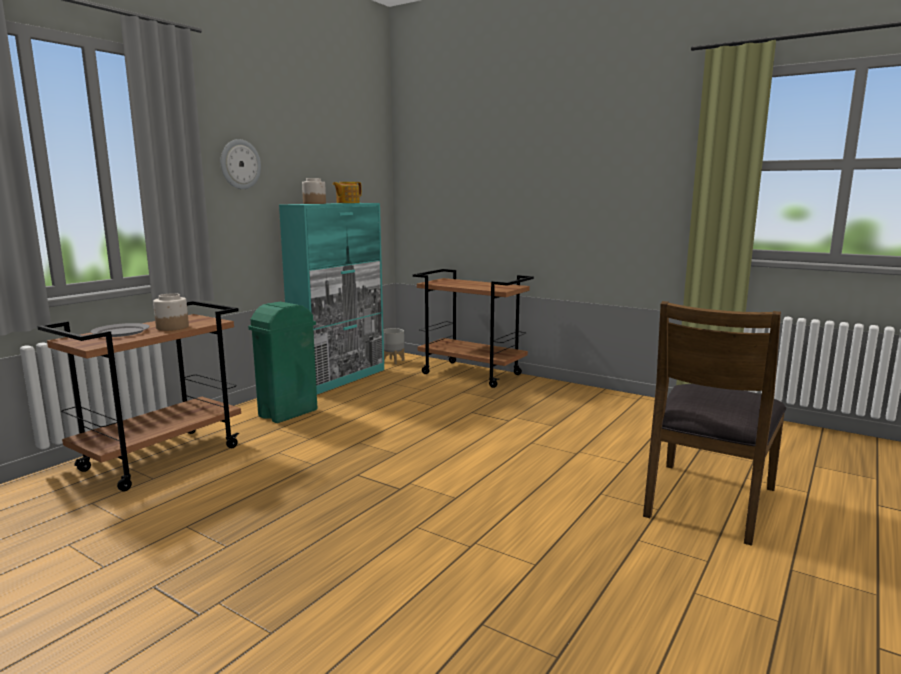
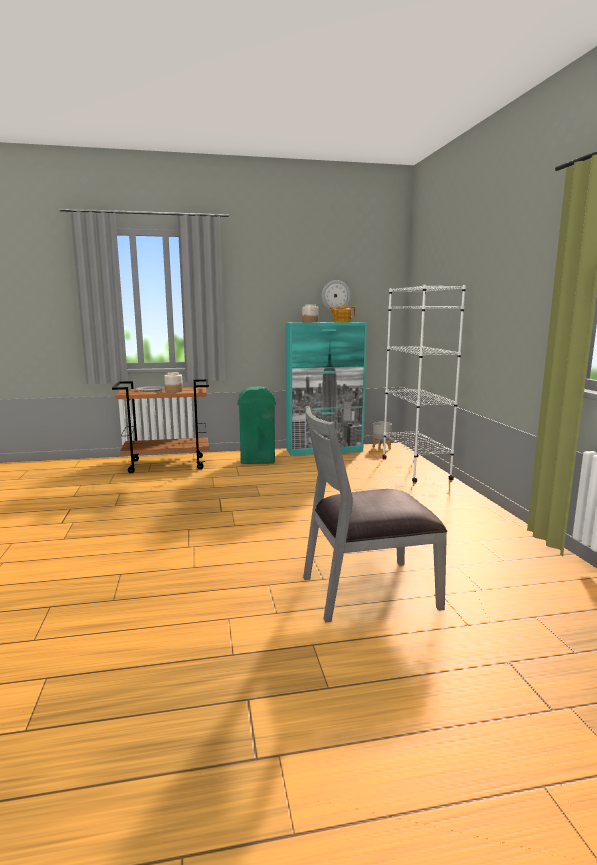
camera: 45 degrees right, 0 degrees up
(240, 164) = (259, 296): wall clock -> wall clock (336, 296)
(472, 374) = (415, 468): brown cart -> white bookcase
(707, 501) = (367, 591): brown chair -> grey chair

